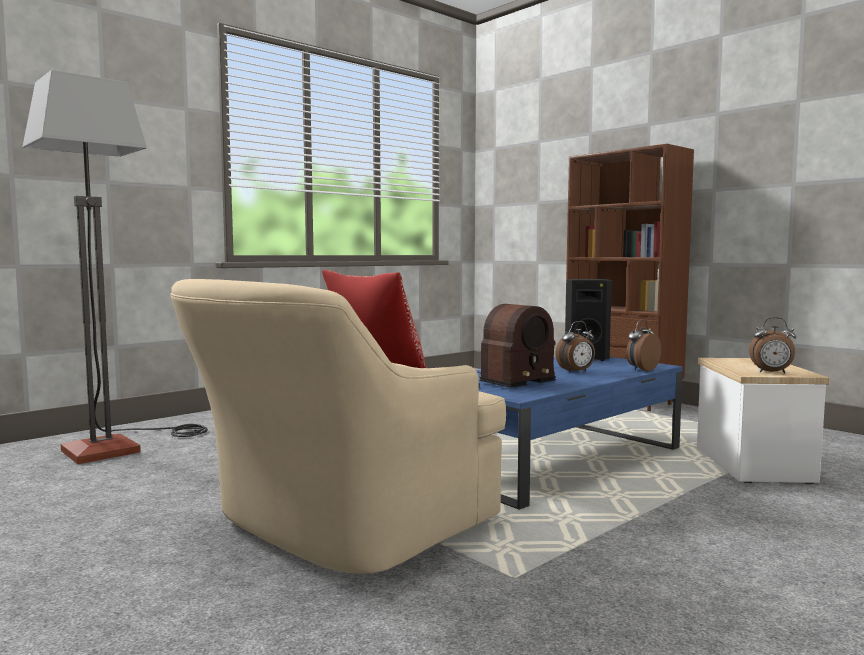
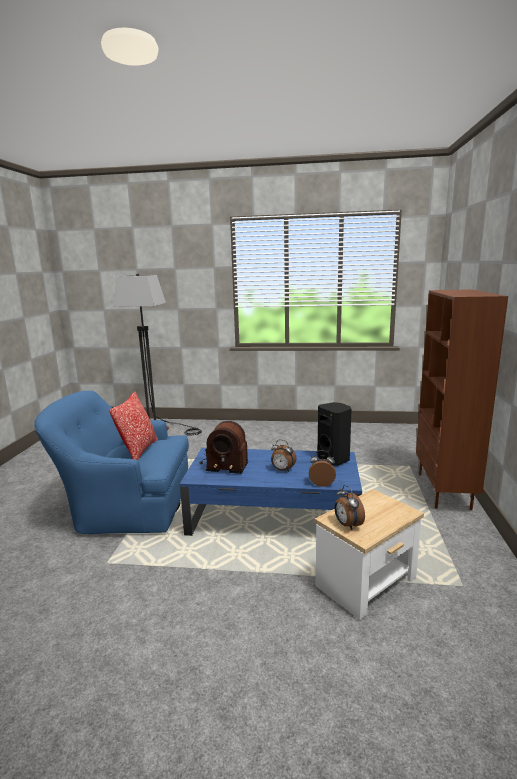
camera: 50 degrees right, 10 degrees up
(338, 526) = (125, 506): beige armchair -> blue armchair

